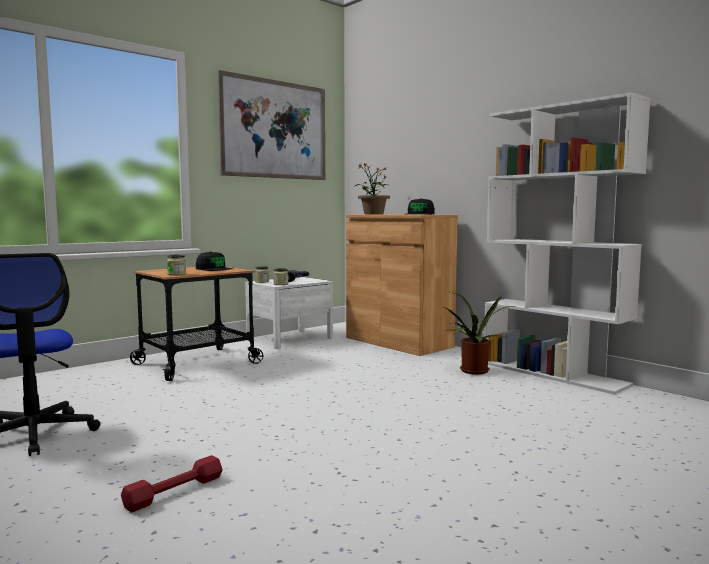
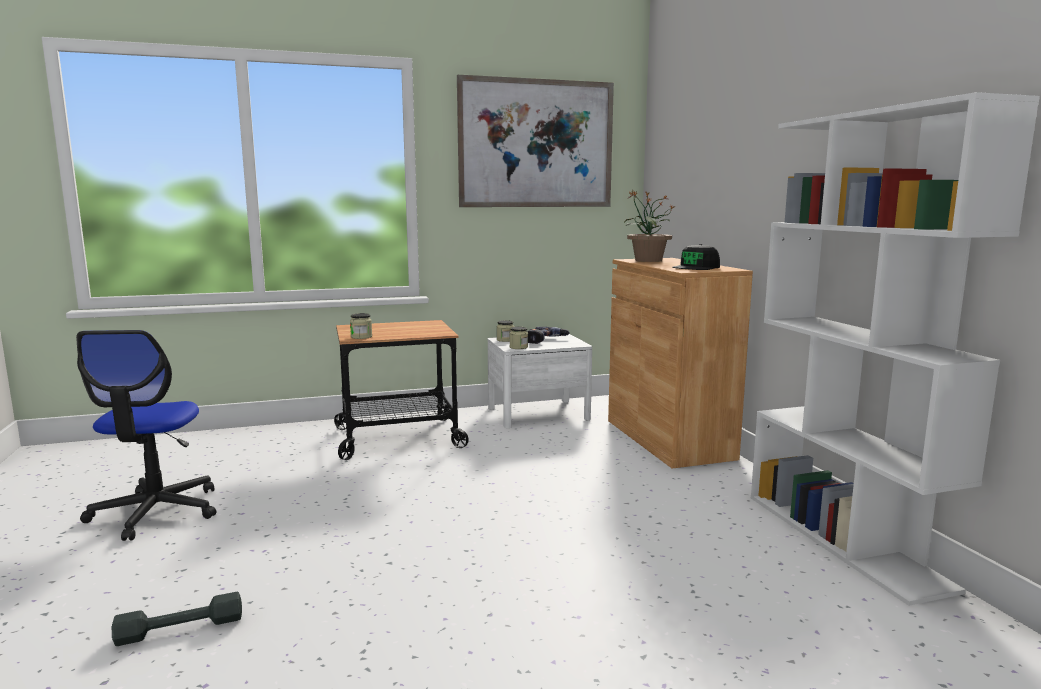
camera: 25 degrees right, 5 degrees up
(174, 492) = (180, 628): red dumbbell -> grey dumbbell
(213, 269) = (420, 328): black cap -> none
(473, 372) = (718, 512): potted plant -> none

